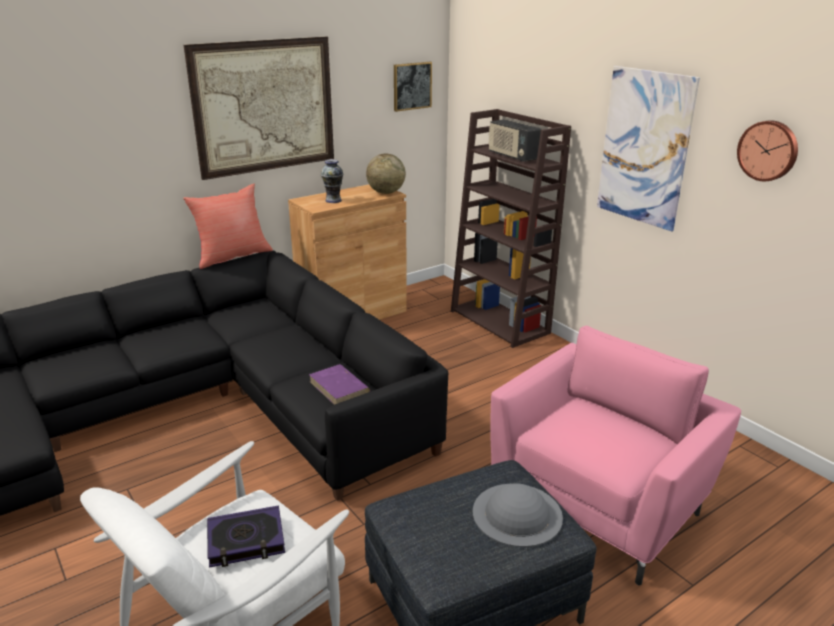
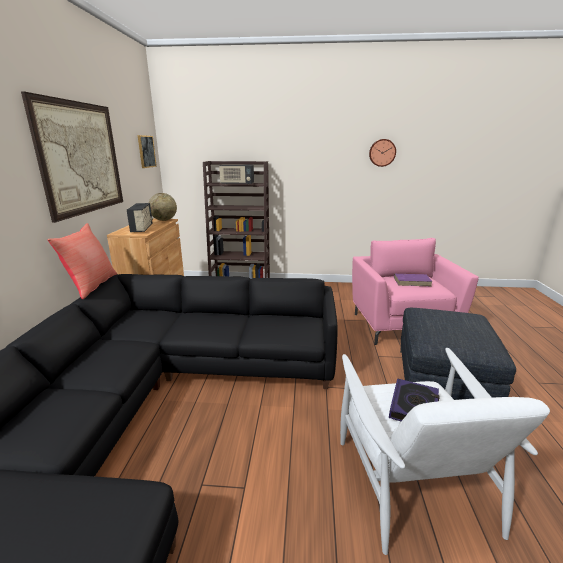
camera: 50 degrees left, 5 degrees down
(333, 200) = (142, 228): vase -> radio
(339, 388) = (284, 323): purple book -> purple book (412, 281)
(517, 514) = (457, 319): grey hat -> none
(644, 148) = (316, 164): picture -> none

